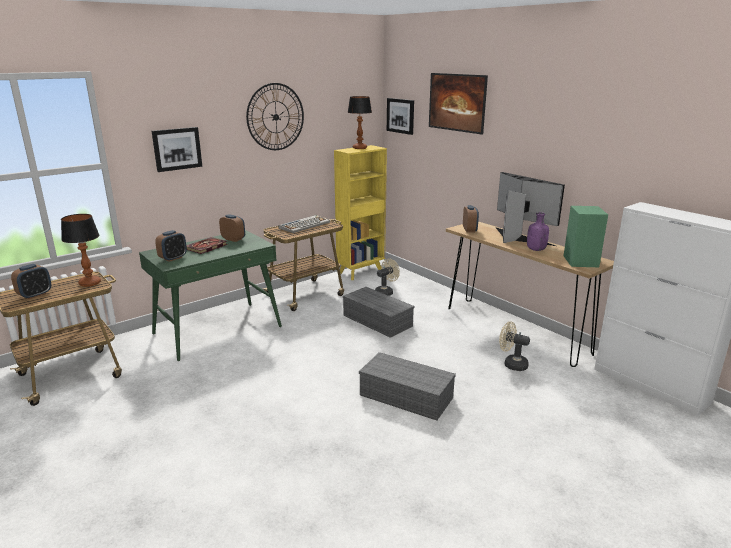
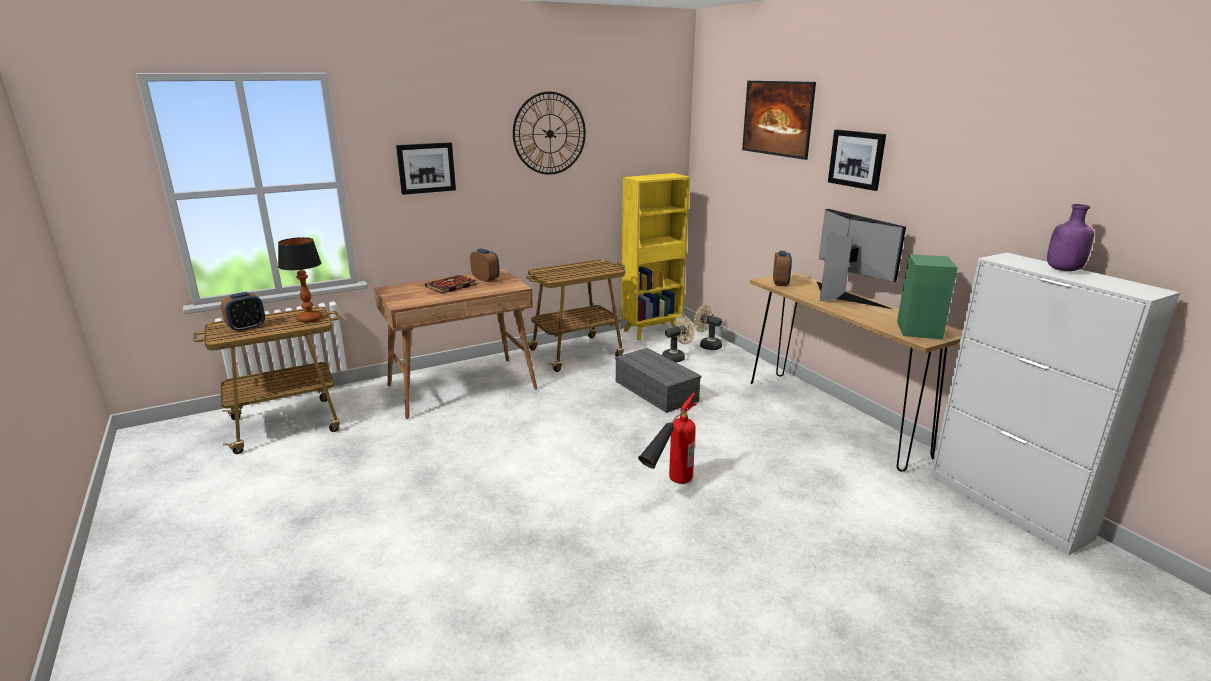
camera: 10 degrees right, 0 degrees up
(173, 258) = (408, 296): alarm clock -> none
(218, 330) = (462, 387): green desk -> brown desk
(304, 225) = (579, 267): keyboard -> none
(359, 148) = (655, 176): table lamp -> none
(400, 115) = (710, 136): picture -> picture (857, 159)
(407, 396) = (668, 487): grey storage box -> fire extinguisher
(511, 364) = (816, 460): beige fan -> beige fan (707, 345)
(535, 249) = (861, 311): purple bottle -> purple bottle (1062, 269)

